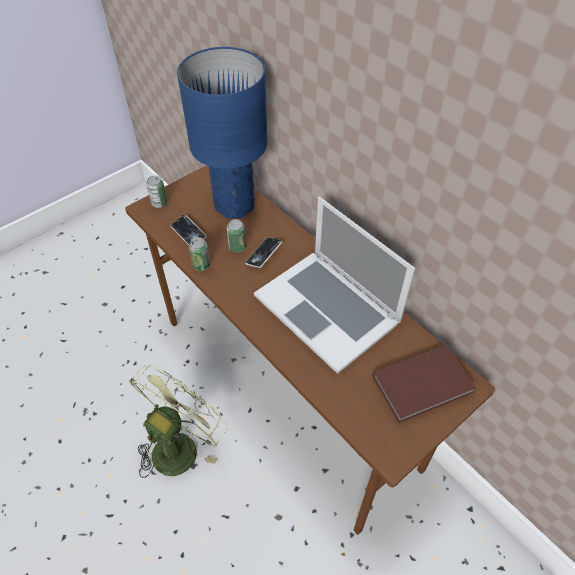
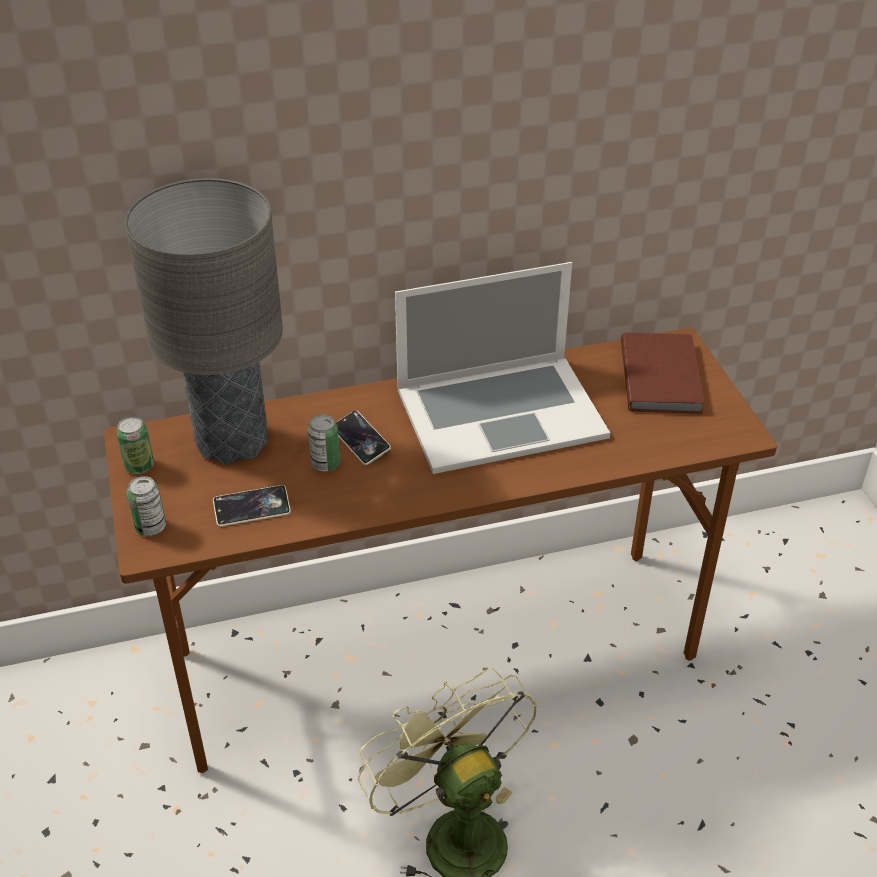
camera: 65 degrees left, 10 degrees down
(201, 265) = (333, 513): can -> can (139, 466)
(234, 205) = (233, 441): blue table lamp -> grey table lamp

